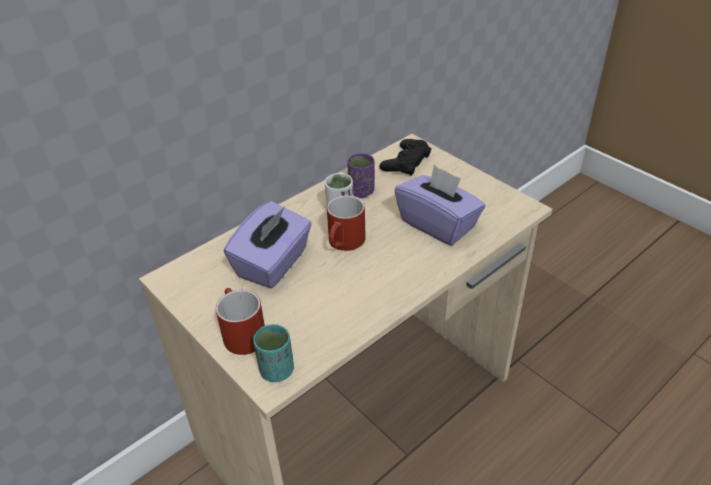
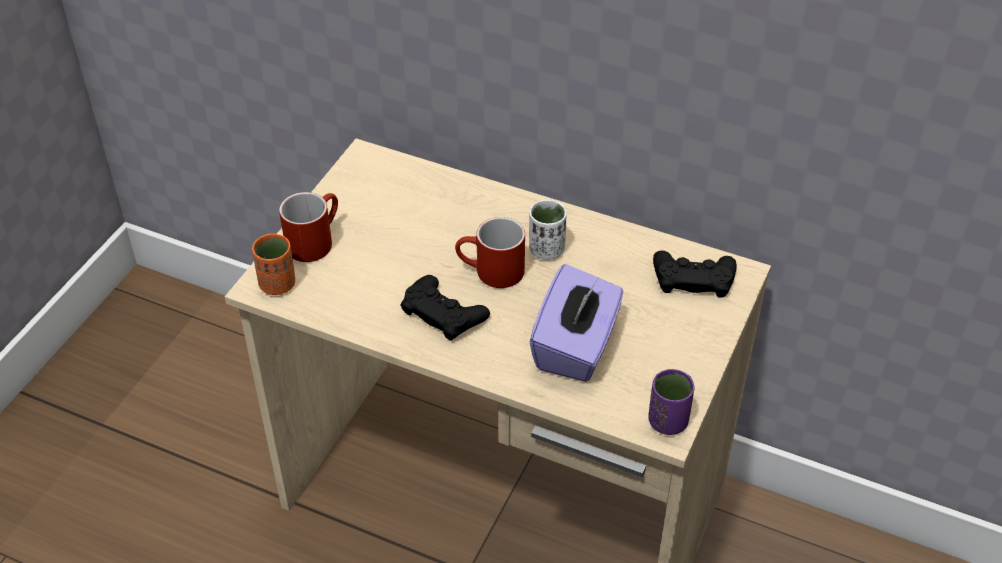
camera: 65 degrees right, 5 degrees up
(273, 263) = (426, 226): purple tissue box -> none
(277, 370) = (277, 284): turquoise cup -> orange cup
(361, 191) = (599, 255): purple cup -> purple cup (668, 422)
(371, 278) = (443, 313): none -> black game controller

